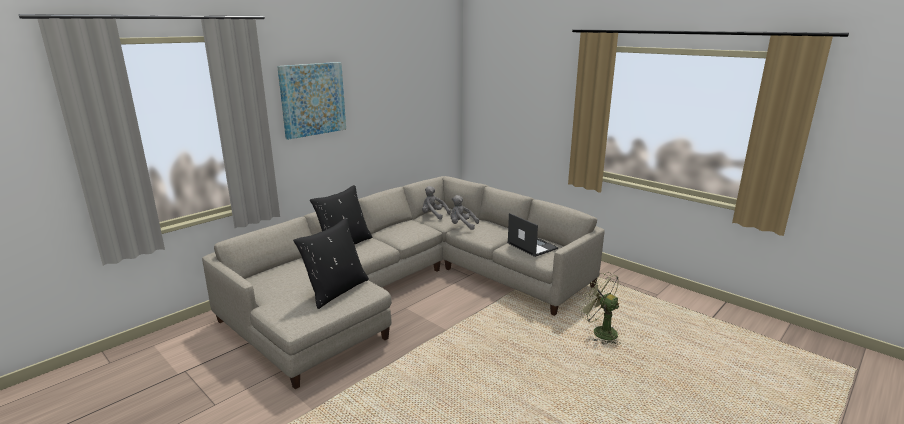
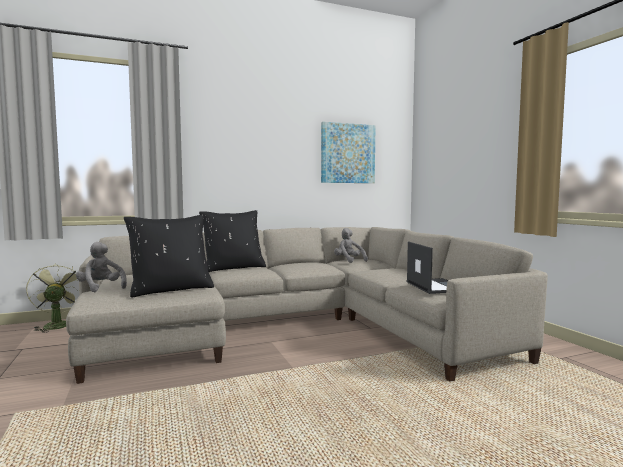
camera: 25 degrees right, 15 degrees down
(312, 99) = (235, 132): picture -> picture (347, 153)
(462, 225) = (369, 268): grey plush toy -> grey plush toy (101, 288)
(599, 332) = (512, 414): green fan -> green fan (56, 325)

